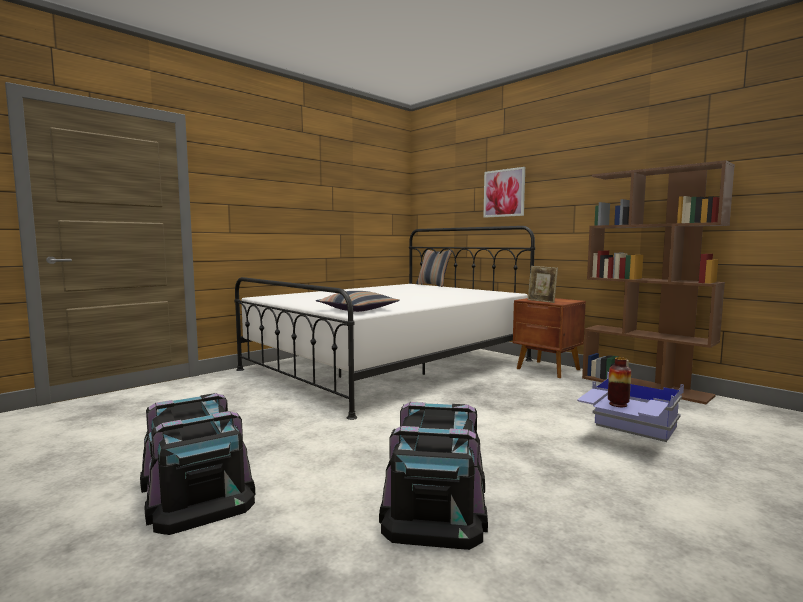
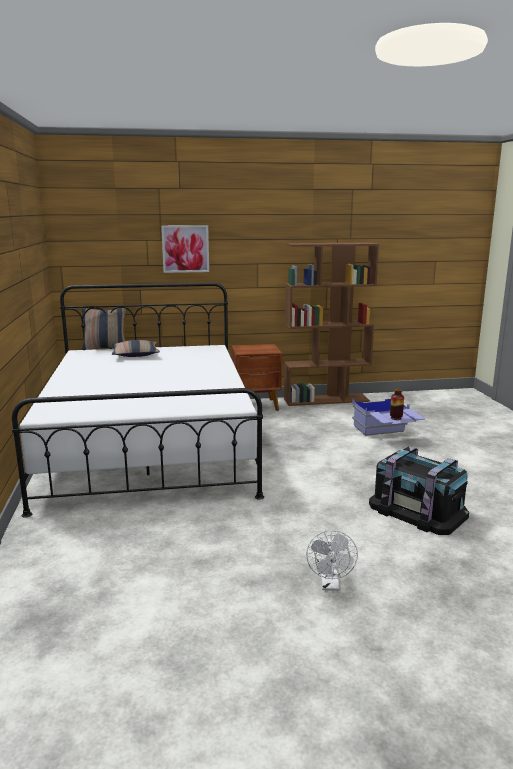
camera: 55 degrees left, 10 degrees up
(197, 490) = (330, 585): black storage box -> white fan
(358, 310) = (218, 402): pillow -> pillow (135, 354)
(541, 301) = (258, 351): picture frame -> none

